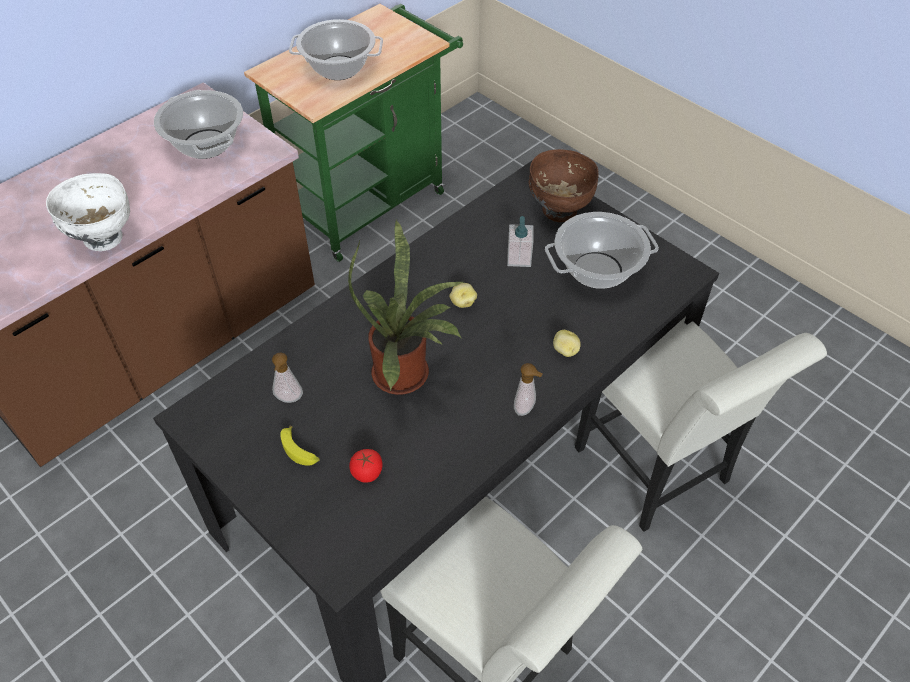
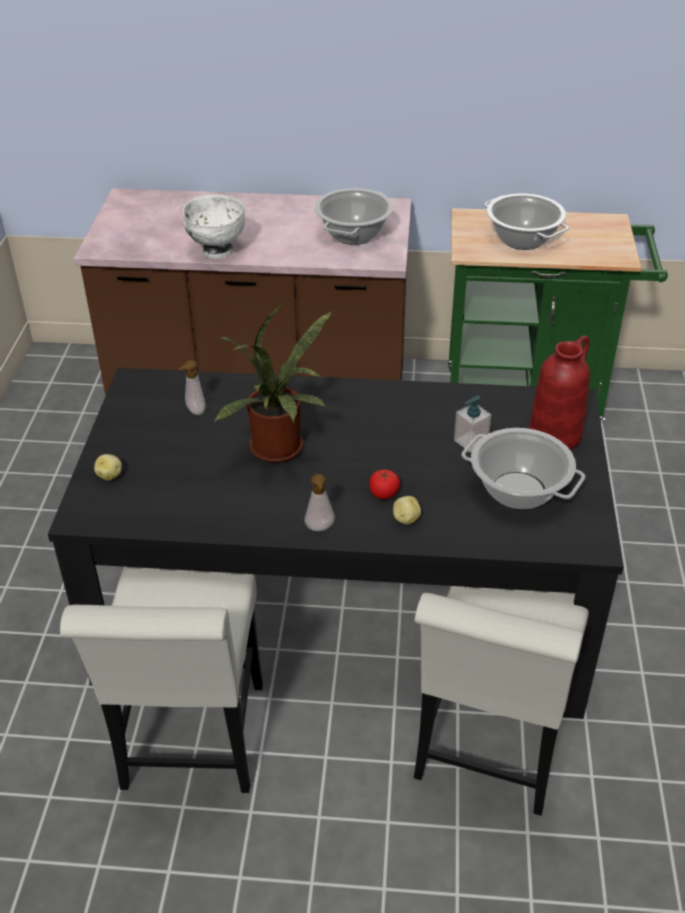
camera: 50 degrees right, 10 degrees down
(300, 451) = (158, 442): banana -> none
(367, 473) = (172, 482): tomato -> tomato (384, 493)
(462, 302) = (384, 438): potato -> potato (110, 475)
(559, 211) = (555, 434): brown bowl -> red vase

